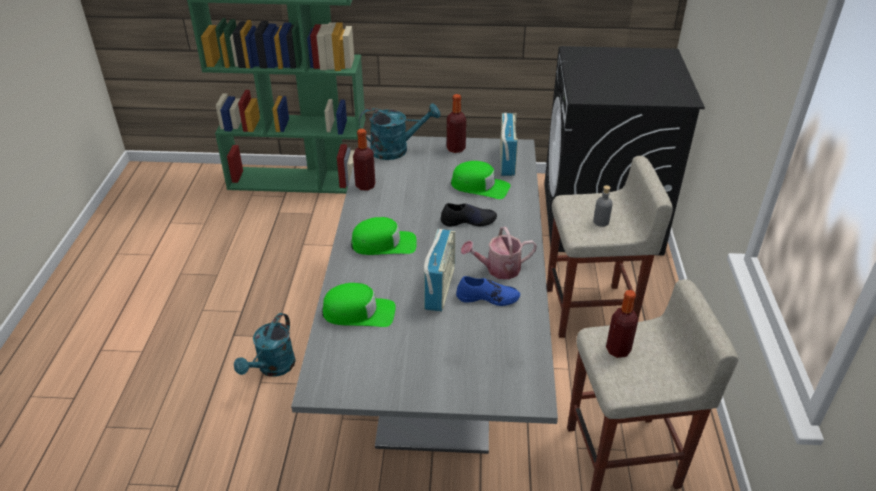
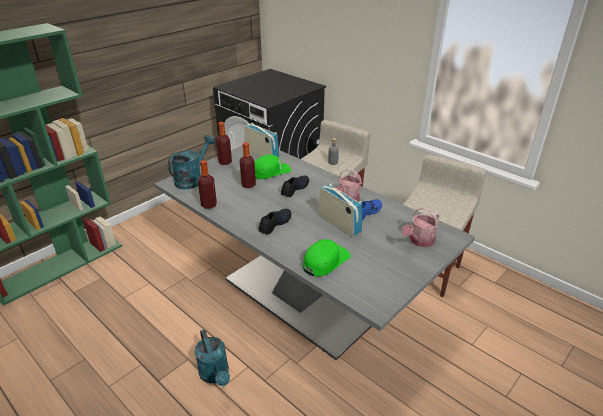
camera: 50 degrees left, 5 degrees down
(384, 244) = (275, 224): green cap -> black shoe
(482, 369) = (419, 241): none -> watering can
(618, 350) = (427, 205): bottle -> bottle (248, 185)

